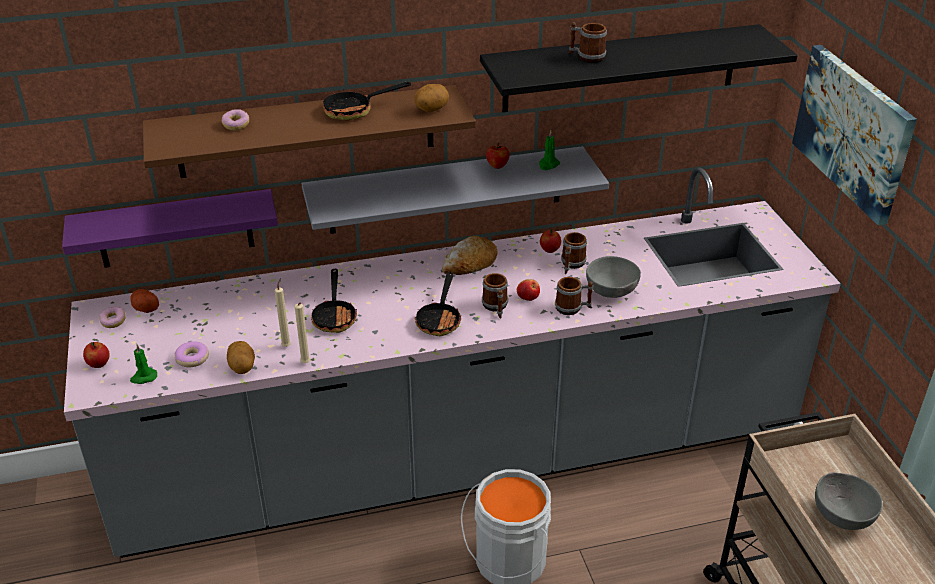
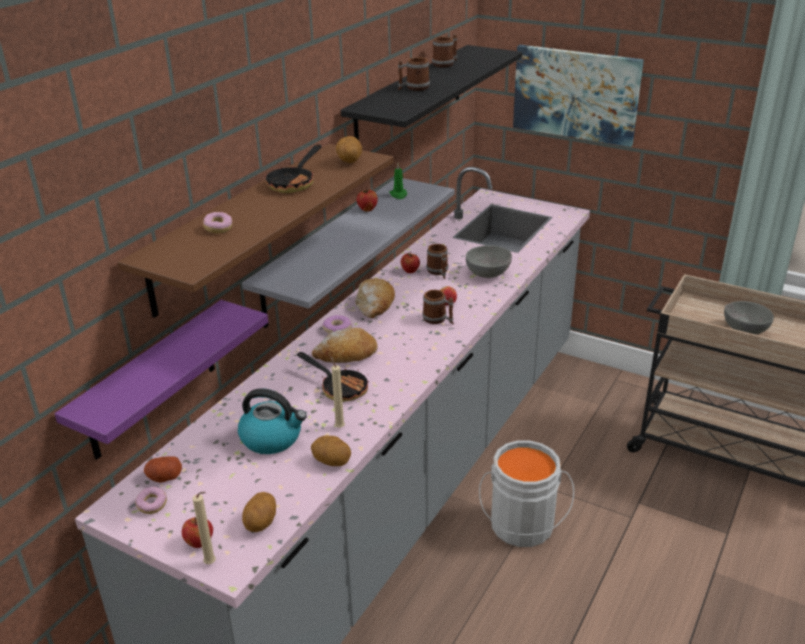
camera: 45 degrees left, 5 degrees down
(143, 377) = (261, 523): green candle -> potato
(192, 358) = (278, 483): donut -> donut (337, 329)
(237, 324) = (272, 438): none -> kettle
(306, 364) = (376, 428): beige candle -> beige candle (212, 564)
(380, 294) = (346, 355): none -> bread
(440, 319) = (416, 346): frying pan -> none
(573, 308) = (484, 294): mug -> mug (446, 64)

